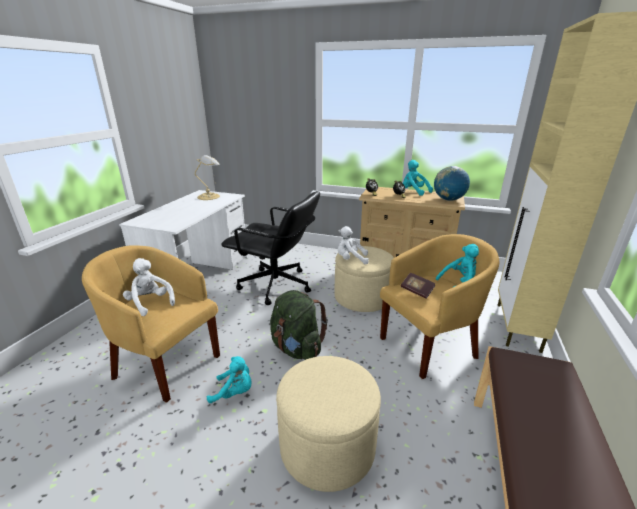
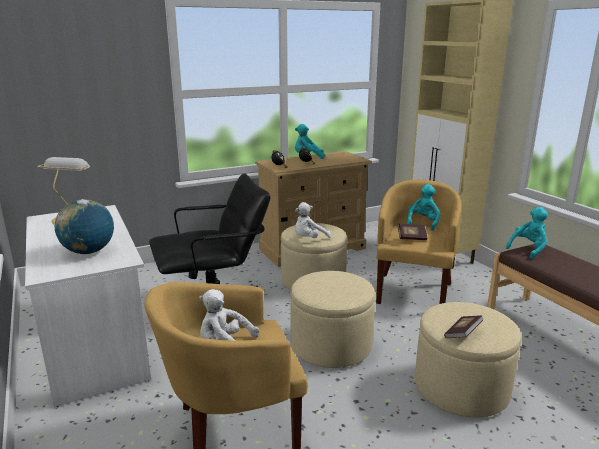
camera: 45 degrees left, 5 degrees down
(234, 392) = (343, 407): turquoise plush toy -> turquoise plush toy (528, 249)
(297, 348) = (331, 345): green backpack -> beige ottoman
(300, 392) = (462, 334): none -> book
(448, 200) = (348, 157): globe -> globe (89, 252)

